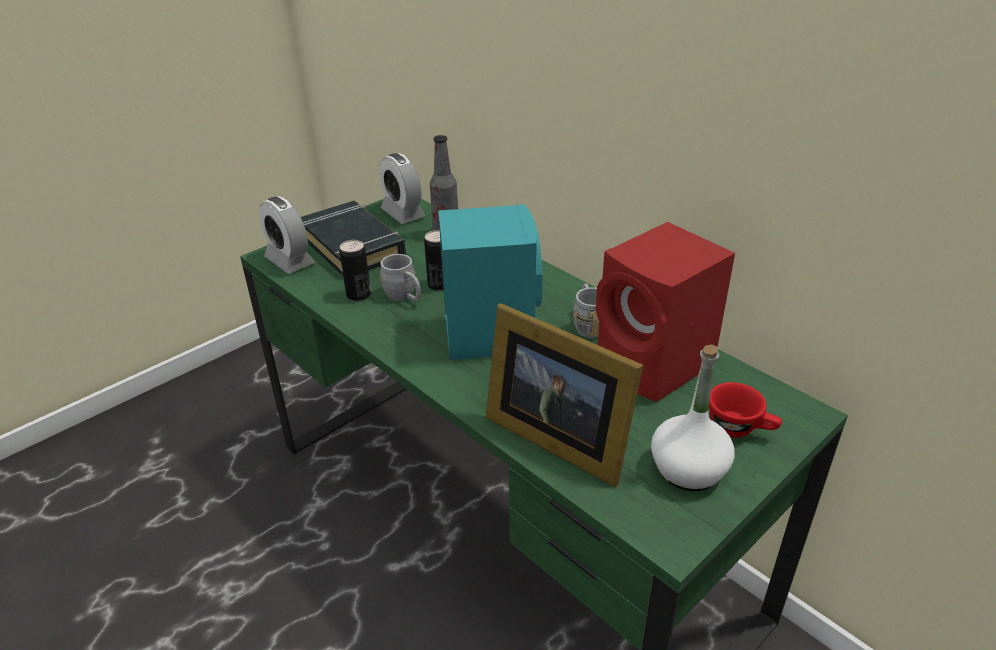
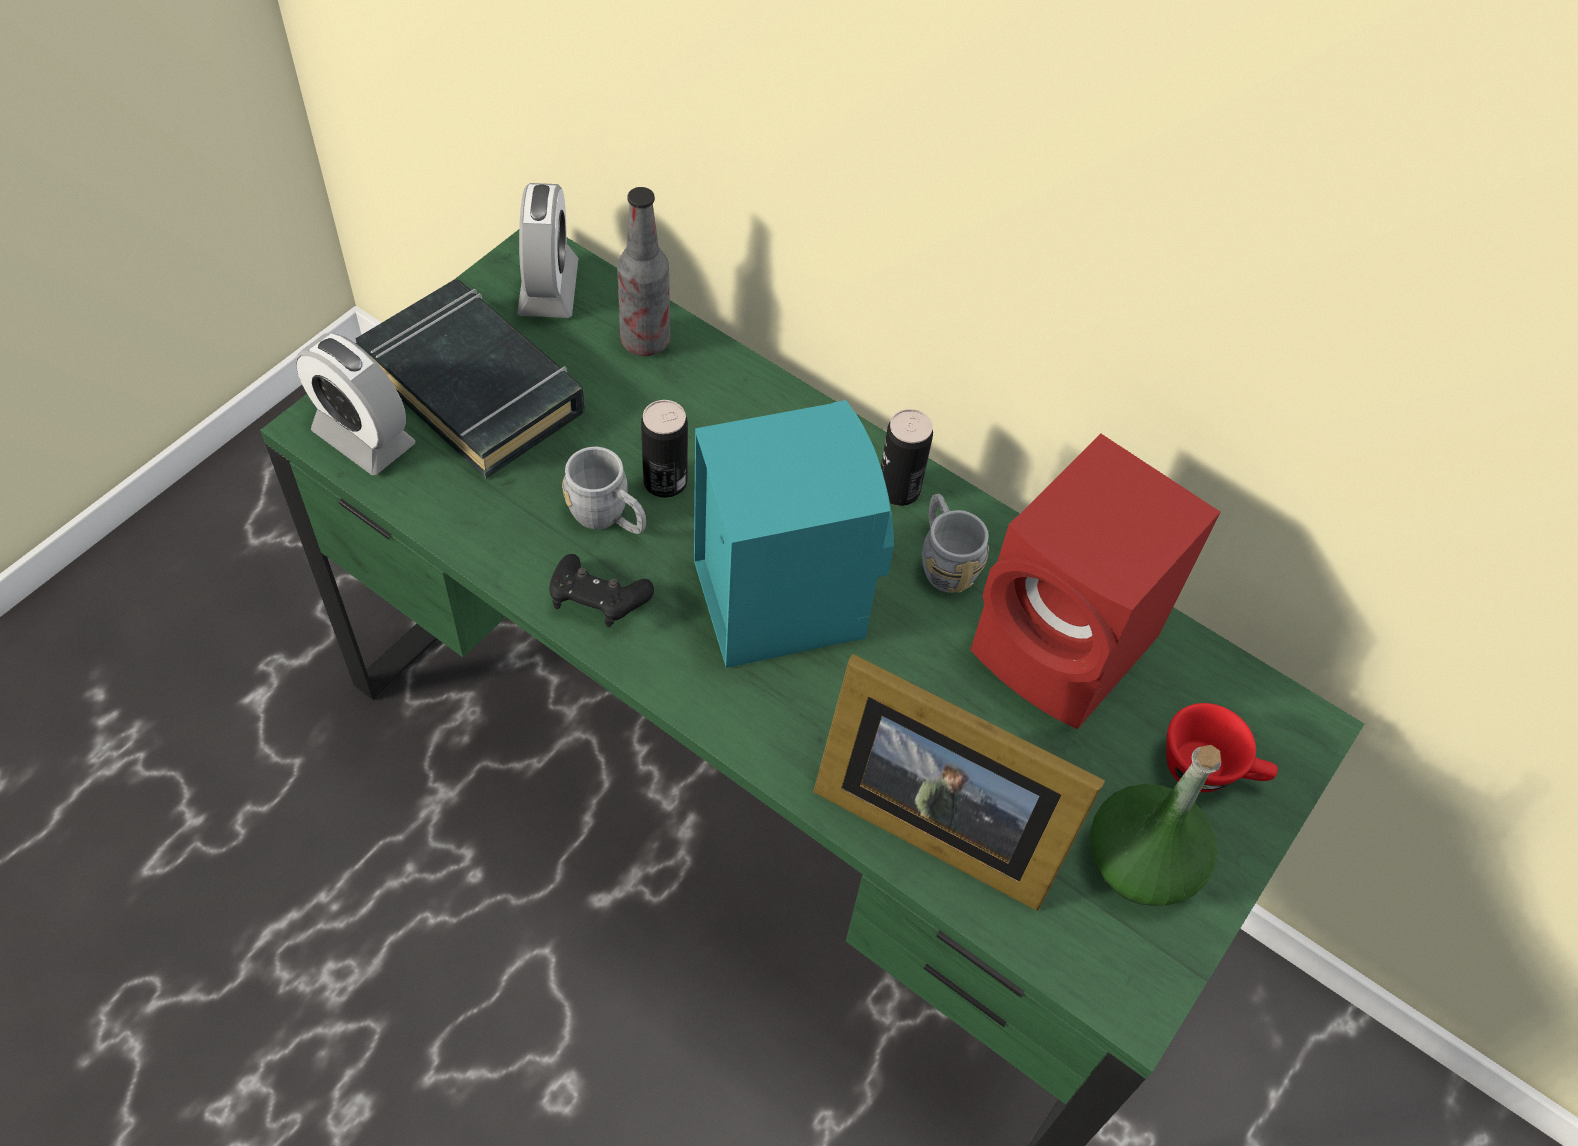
camera: 15 degrees left, 20 degrees up
(358, 295) = (522, 520): can -> can (898, 490)
(387, 329) = (597, 601): none -> black game controller
(403, 213) = (548, 288): alarm clock -> alarm clock turned 135 degrees counterclockwise
(688, 469) = (1141, 862): white bottle -> green bottle

